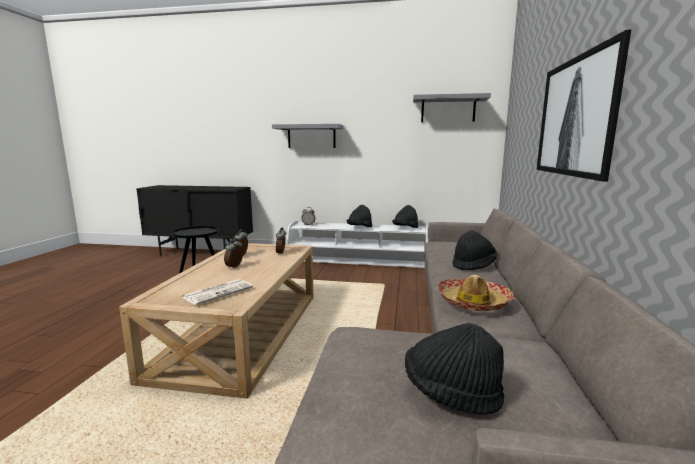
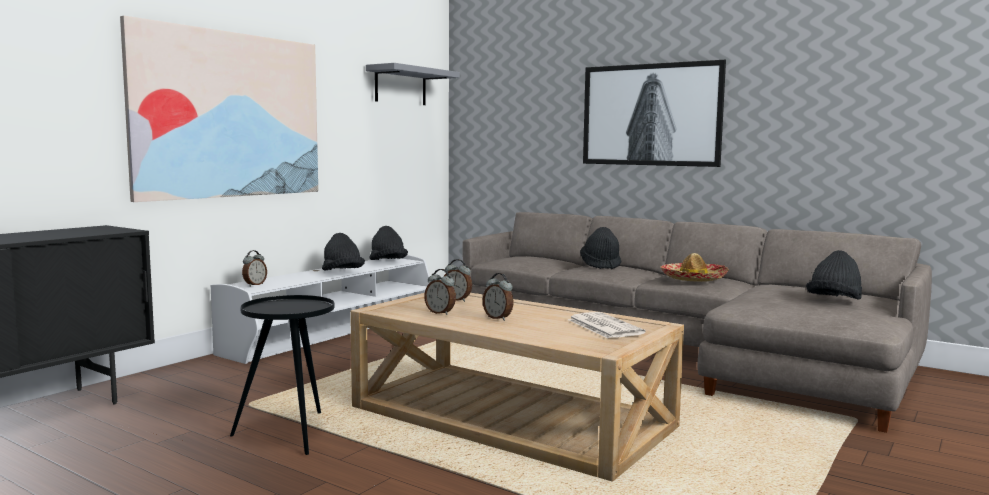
camera: 65 degrees left, 5 degrees down
(311, 136) = (229, 115): grey shelf -> picture

